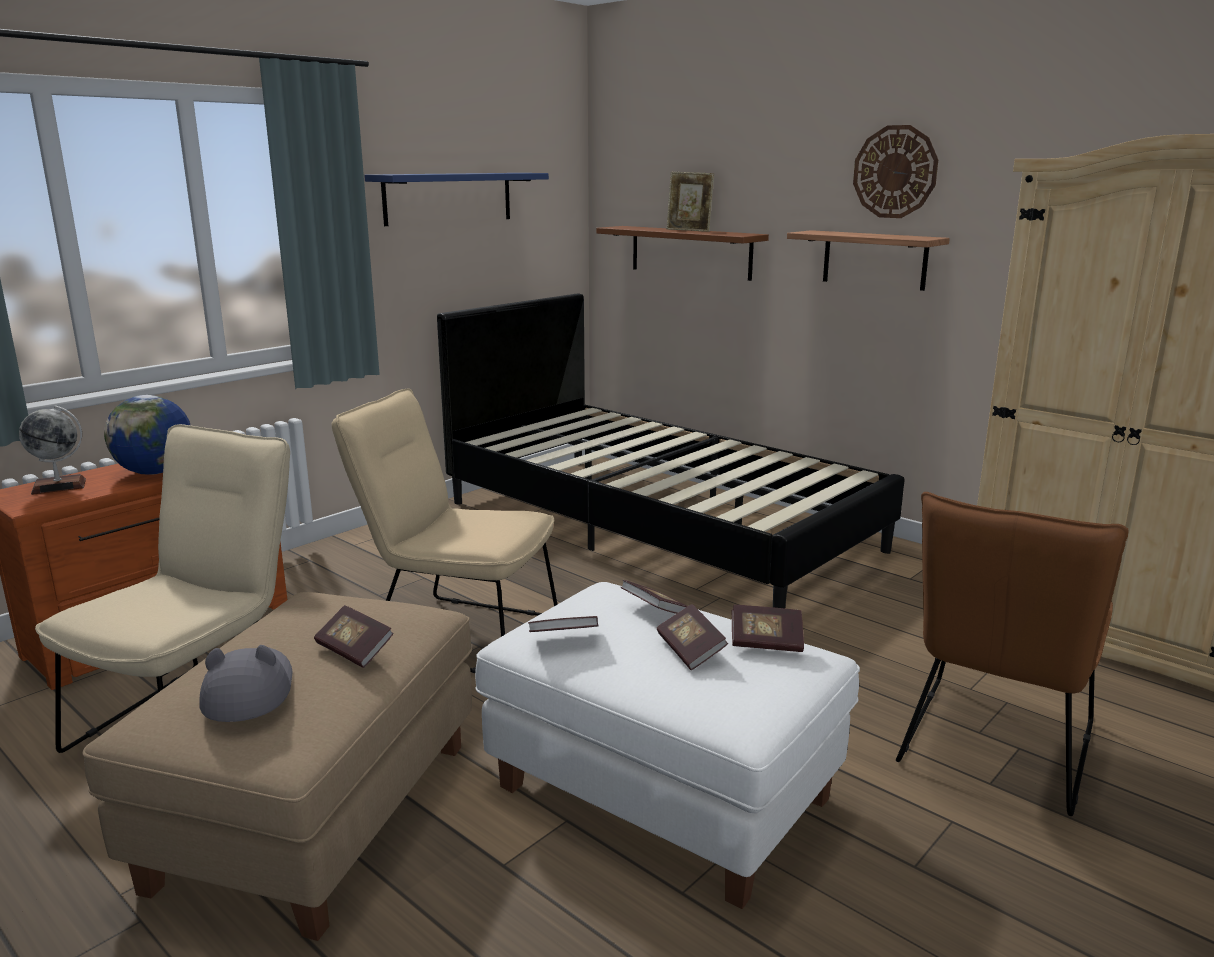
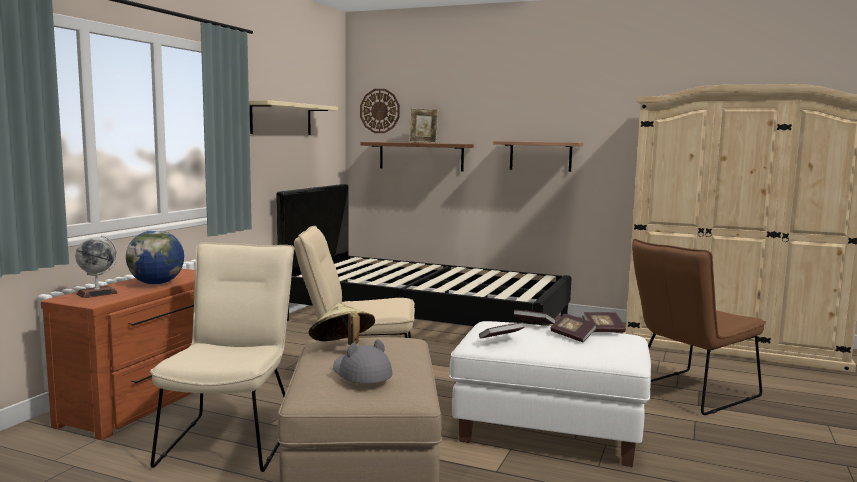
camera: 20 degrees left, 10 degrees down
(301, 621) = (342, 347): none -> beige hat
(354, 650) = (396, 353): book -> none
(448, 198) = (281, 119): blue shelf -> beige shelf
(895, 172) = (550, 108): wall clock -> wall clock (380, 111)
(992, 751) = (688, 393): brown chair -> brown chair turned 45 degrees clockwise

